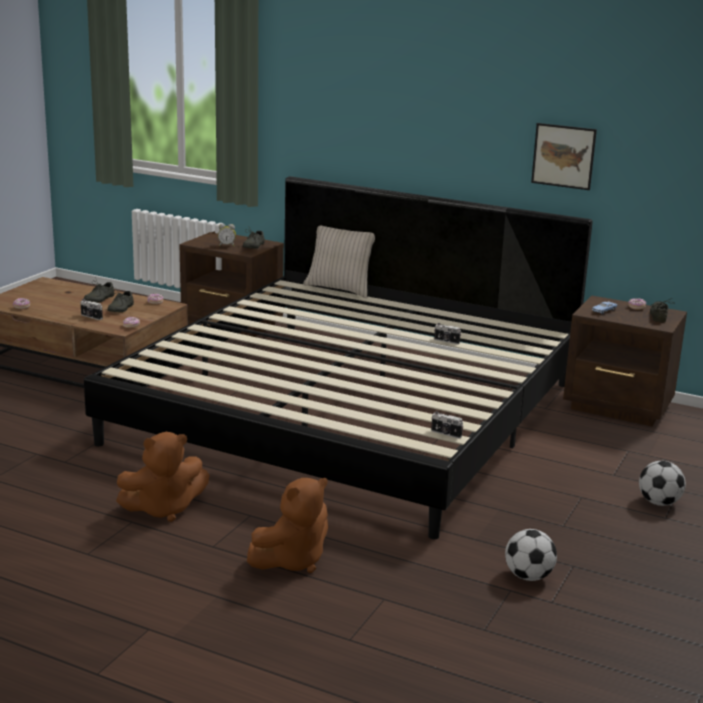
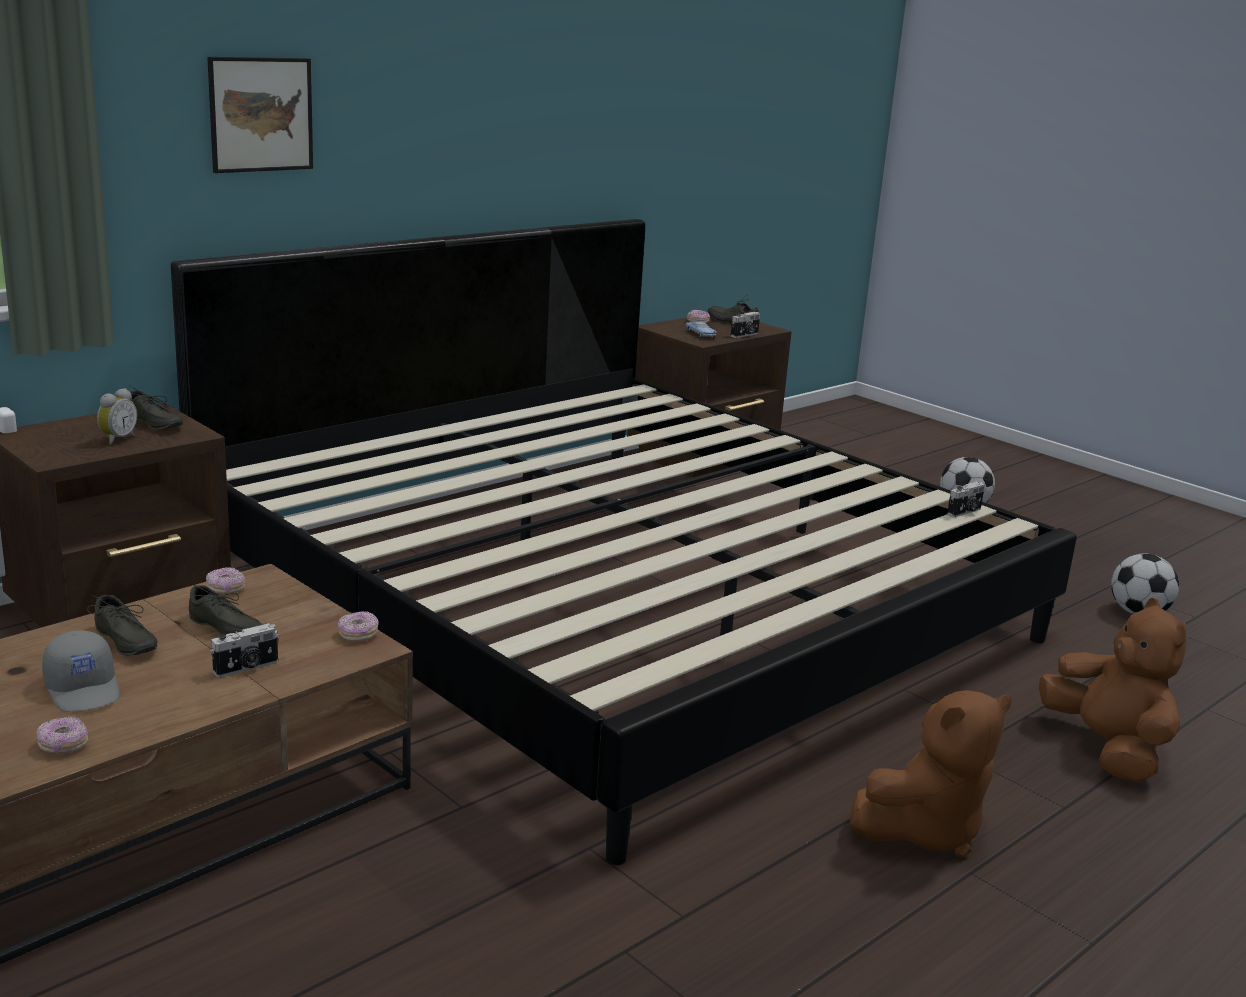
camera: 70 degrees left, 0 degrees up
(60, 301) = (84, 689): none -> grey cap
(164, 509) = (925, 830): brown plush toy -> brown plush toy turned 60 degrees clockwise
(340, 289) = (319, 446): beige pillow -> none
(446, 341) = (626, 440): camera -> camera (745, 335)
(563, 156) = (594, 135): picture -> picture (261, 114)

